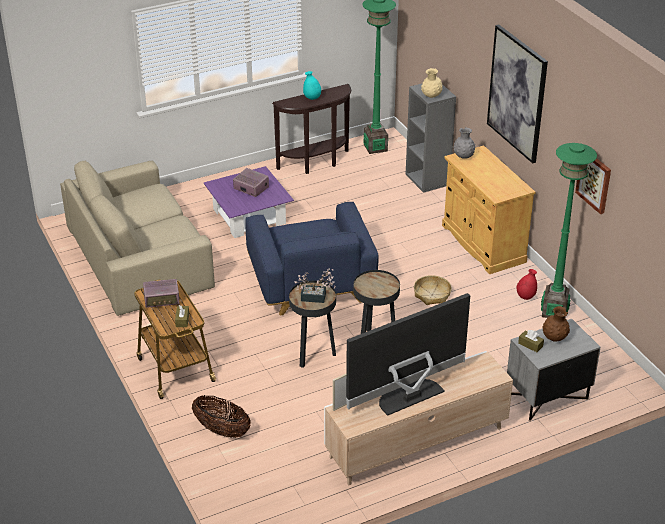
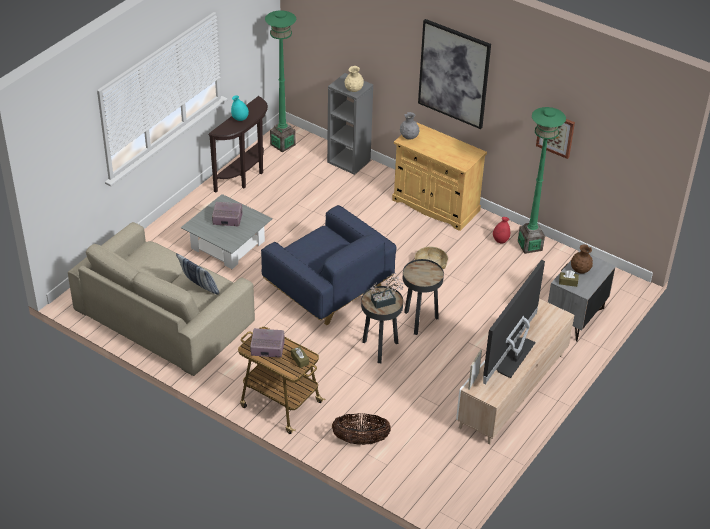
camera: 30 degrees left, 5 degrees up
(162, 299) = (267, 348): radio -> radio turned 135 degrees counterclockwise
(166, 235) = (199, 288): none -> pillow
(249, 216) = (228, 245): purple coffee table -> grey coffee table

